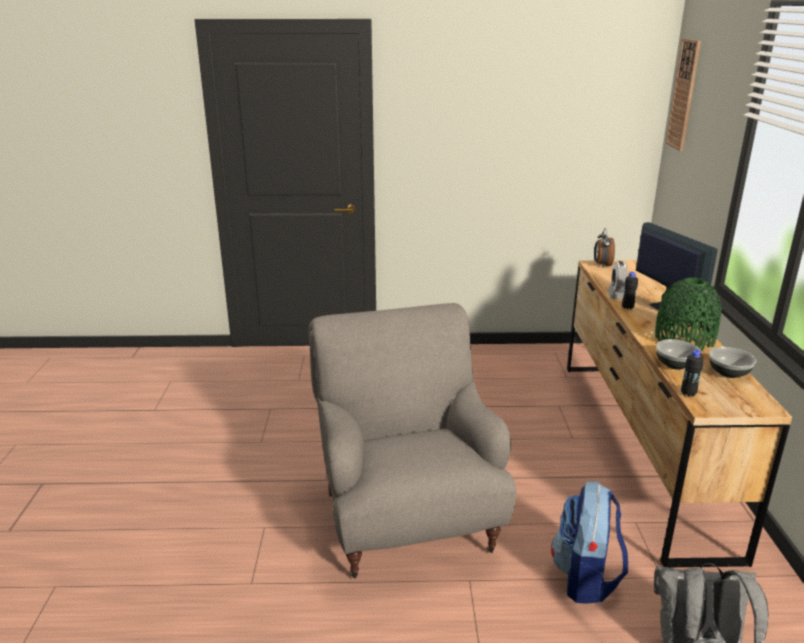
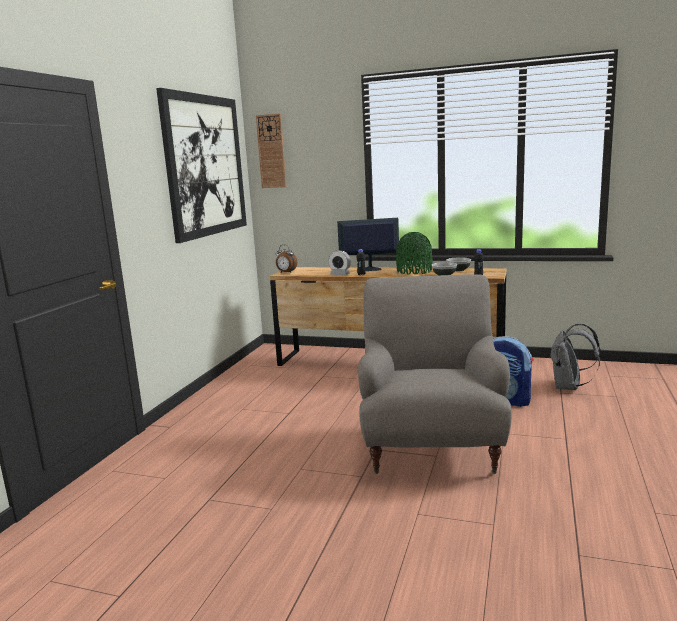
camera: 70 degrees left, 10 degrees down
(406, 519) = (431, 446): grey armchair -> grey armchair turned 90 degrees clockwise
(552, 105) = (205, 166): none -> picture

